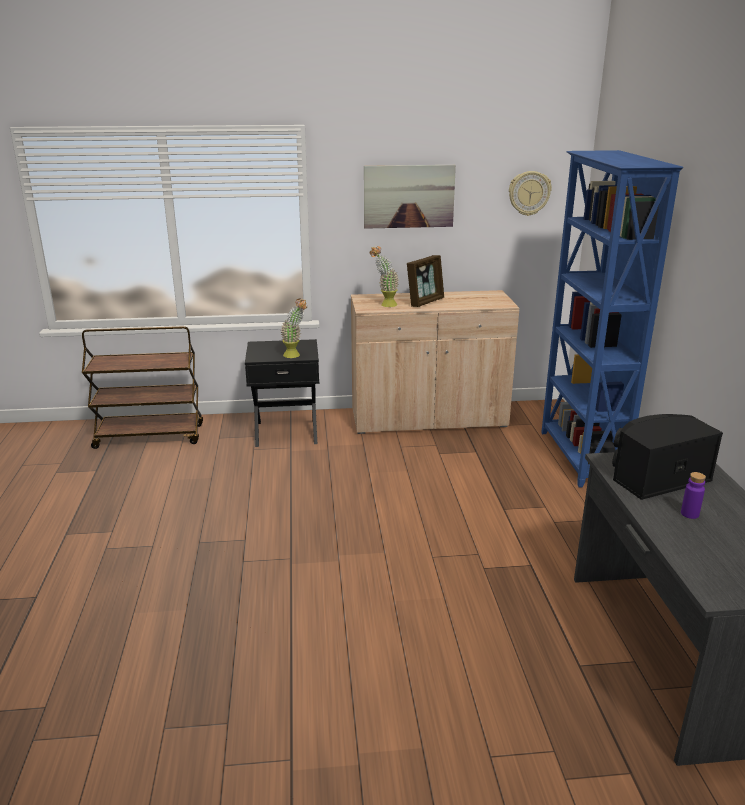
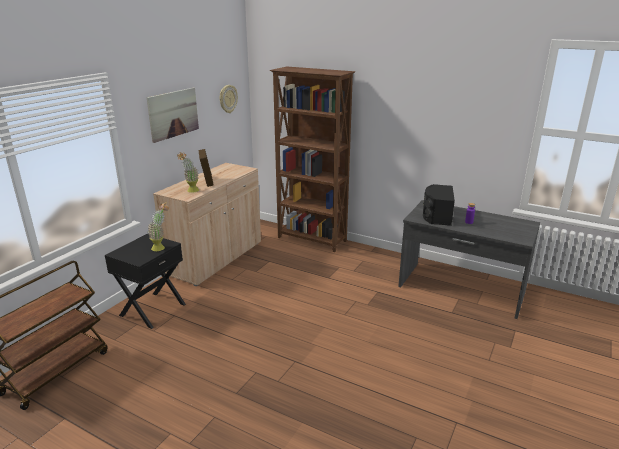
camera: 55 degrees left, 0 degrees up
(580, 457) = (312, 240): blue bookcase -> brown bookcase

